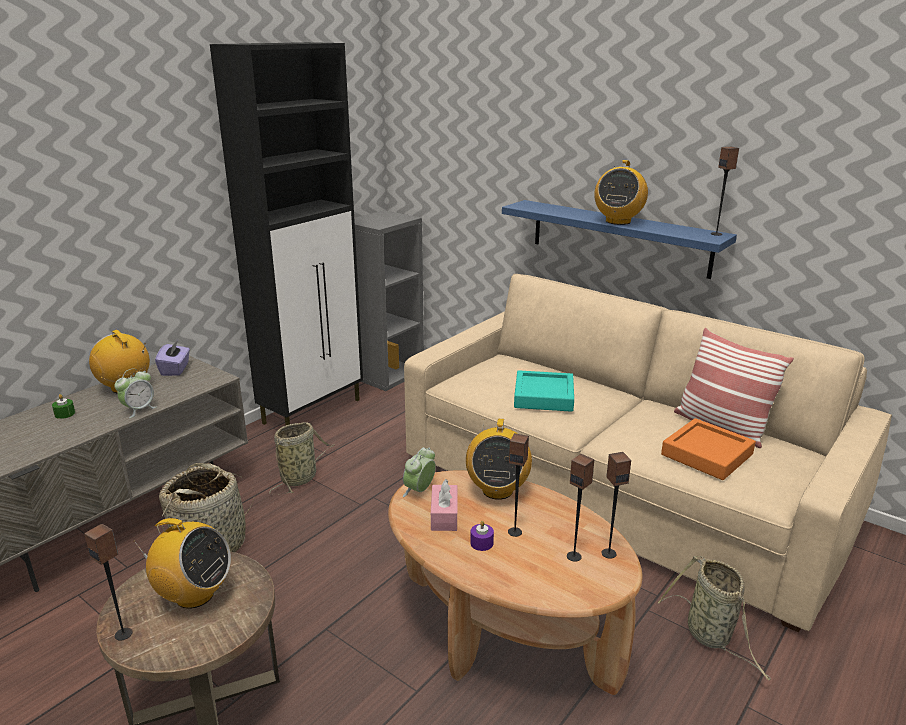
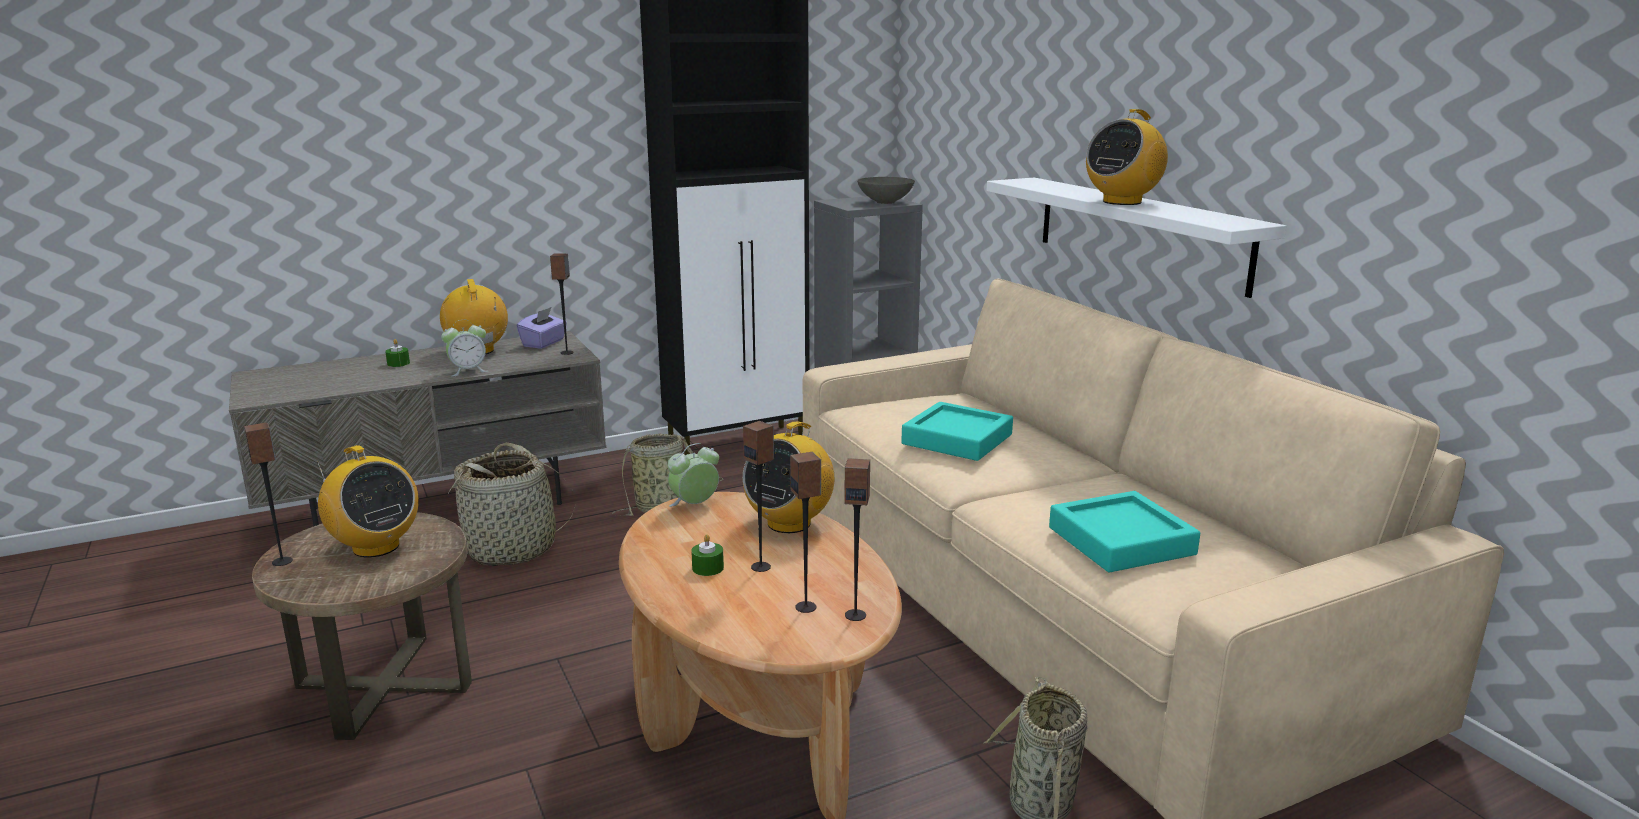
camera: 25 degrees right, 5 degrees down
(394, 218) = (885, 202): none -> grey bowl
(444, 516) = (695, 533): pink tissue box -> none
(481, 543) = (708, 568): purple candle -> green candle
(619, 238) = (1139, 232): blue shelf -> white shelf
(707, 454) = (1121, 541): orange tray -> turquoise tray
(716, 234) = (1251, 222): speaker -> speaker (567, 352)
(721, 426) = (1192, 518): pillow -> none

